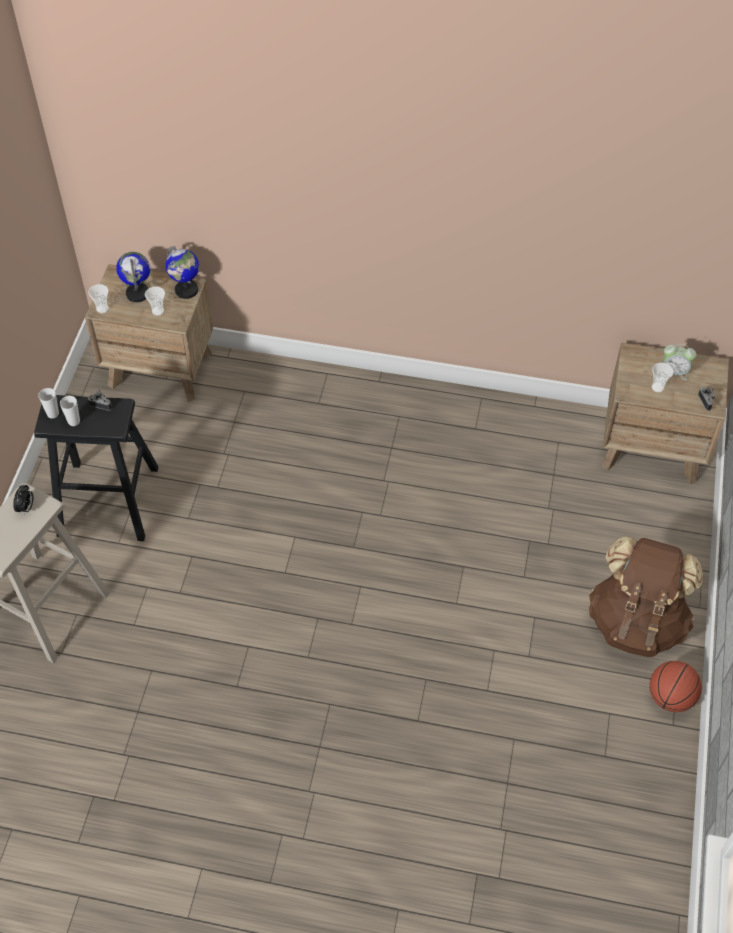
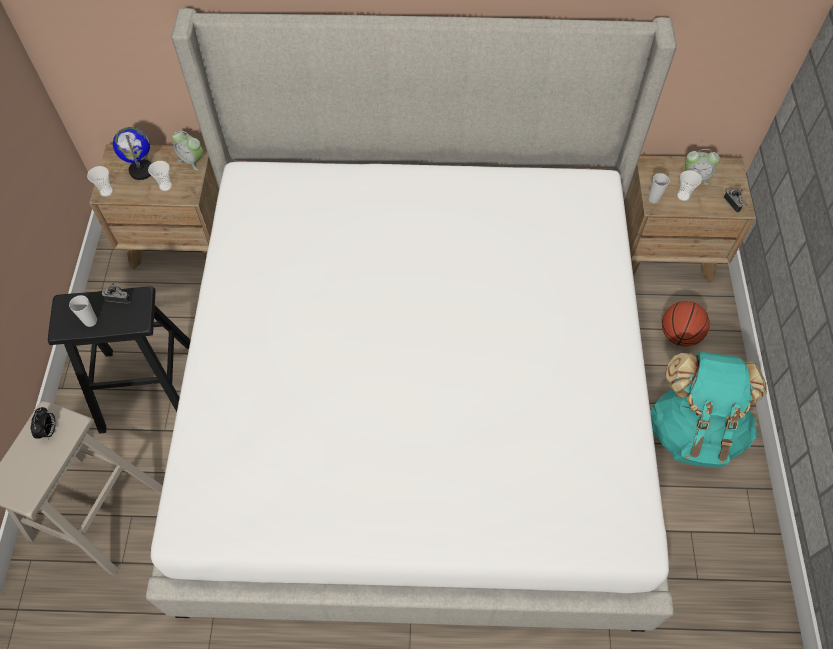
camera: 10 degrees left, 5 degrees up
(53, 413) = (66, 316): cup -> cup (653, 199)
(186, 290) = (192, 160): globe -> alarm clock
(366, 548) = (416, 396): none -> bed
(636, 622) = (693, 430): brown backpack -> turquoise backpack
(670, 697) = (745, 504): basketball -> basketball (679, 335)

